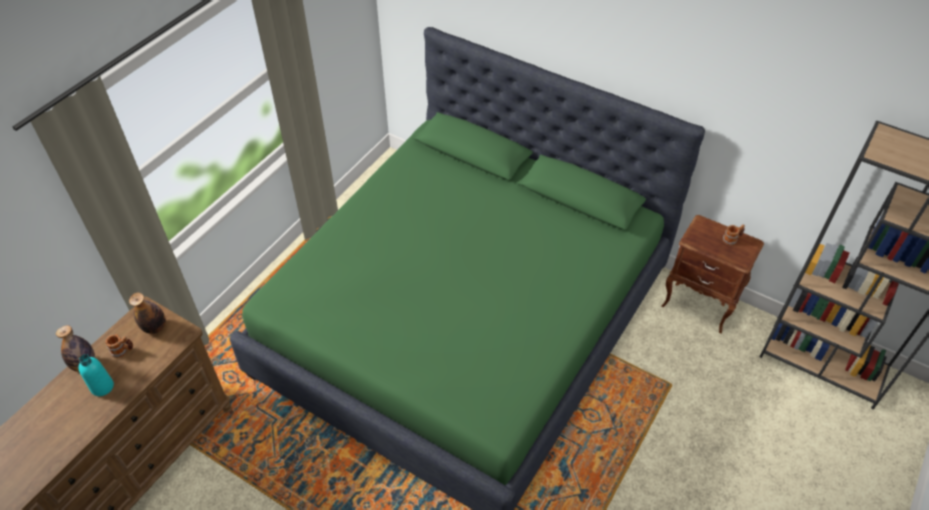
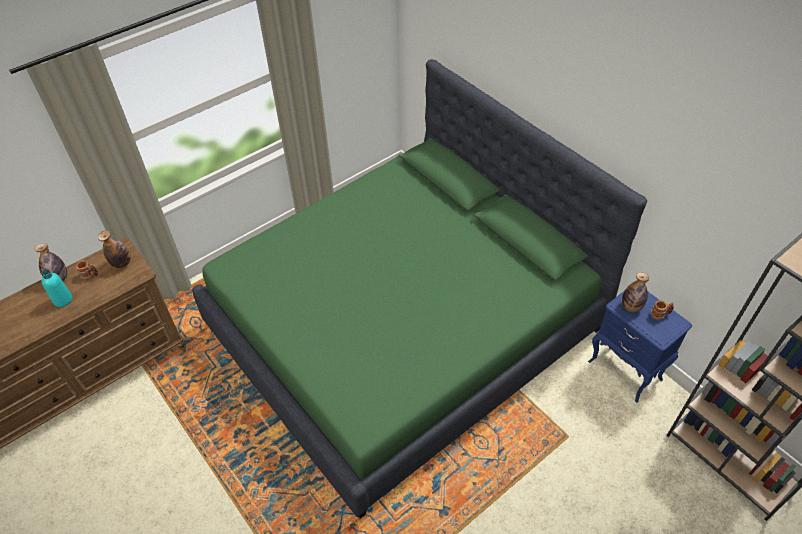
camera: 20 degrees right, 0 degrees up
(699, 305) = (625, 370): brown nightstand -> blue nightstand
(703, 239) = (631, 307): none -> bottle

